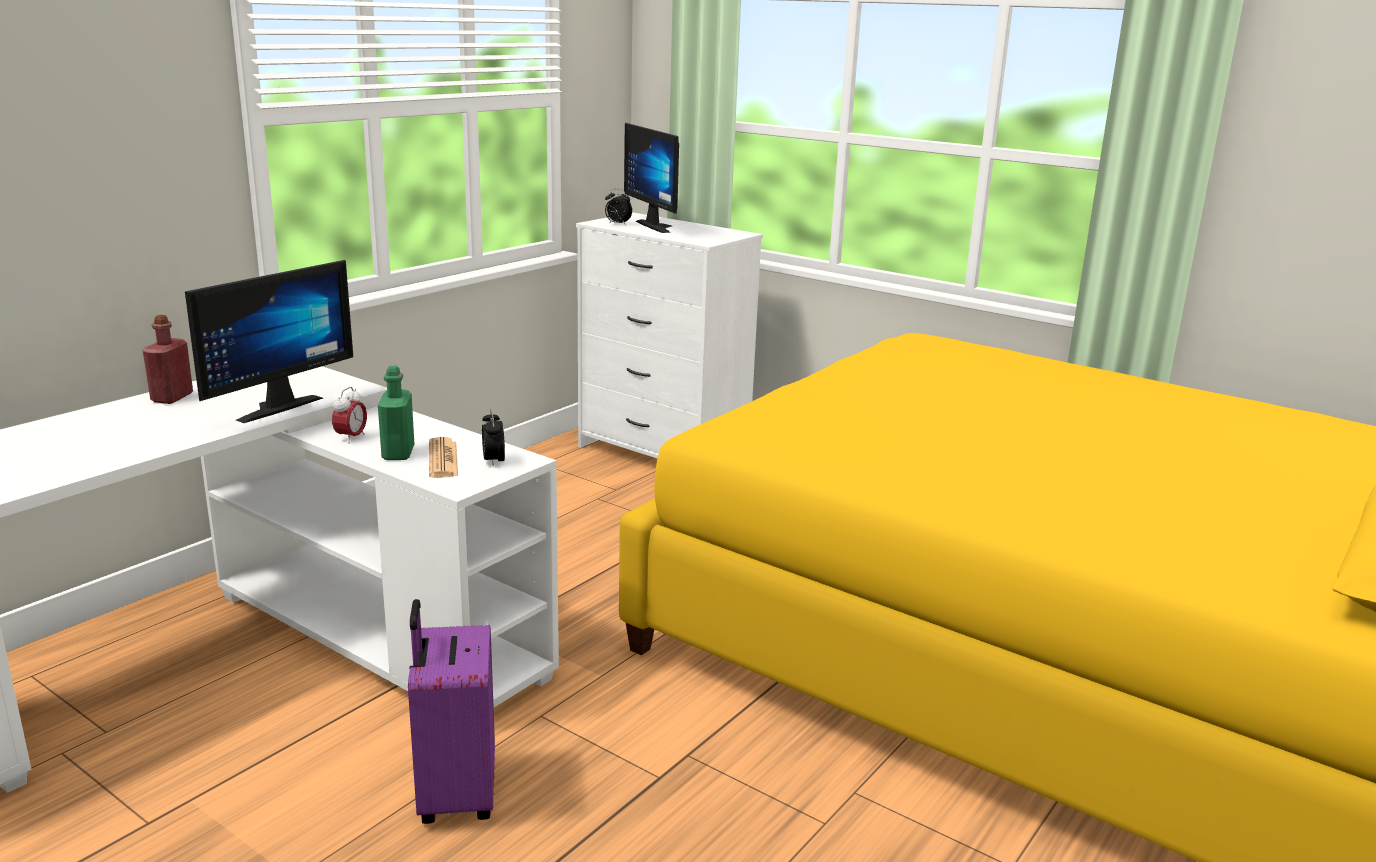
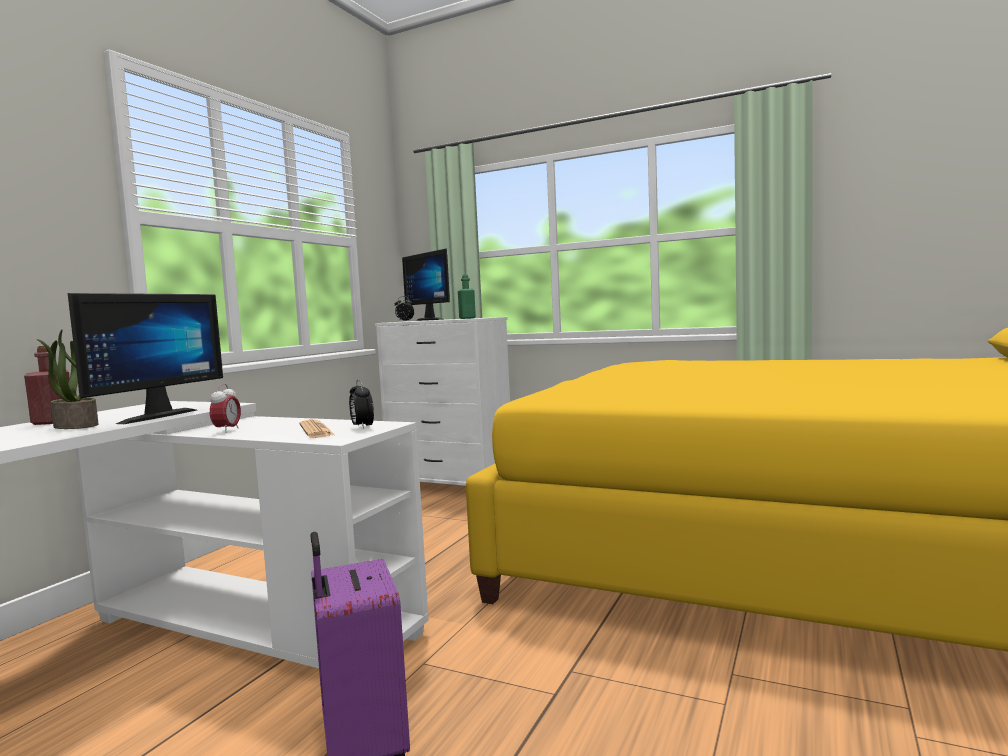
camera: 10 degrees left, 15 degrees down
(194, 416) = (74, 426): none -> potted plant
(398, 453) = (273, 432): green bottle -> green bottle (467, 318)

